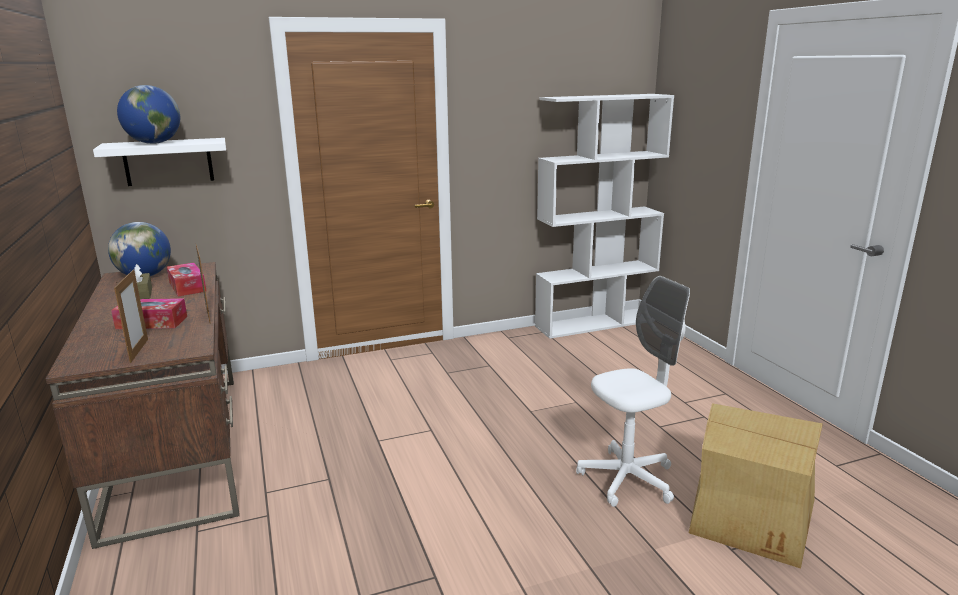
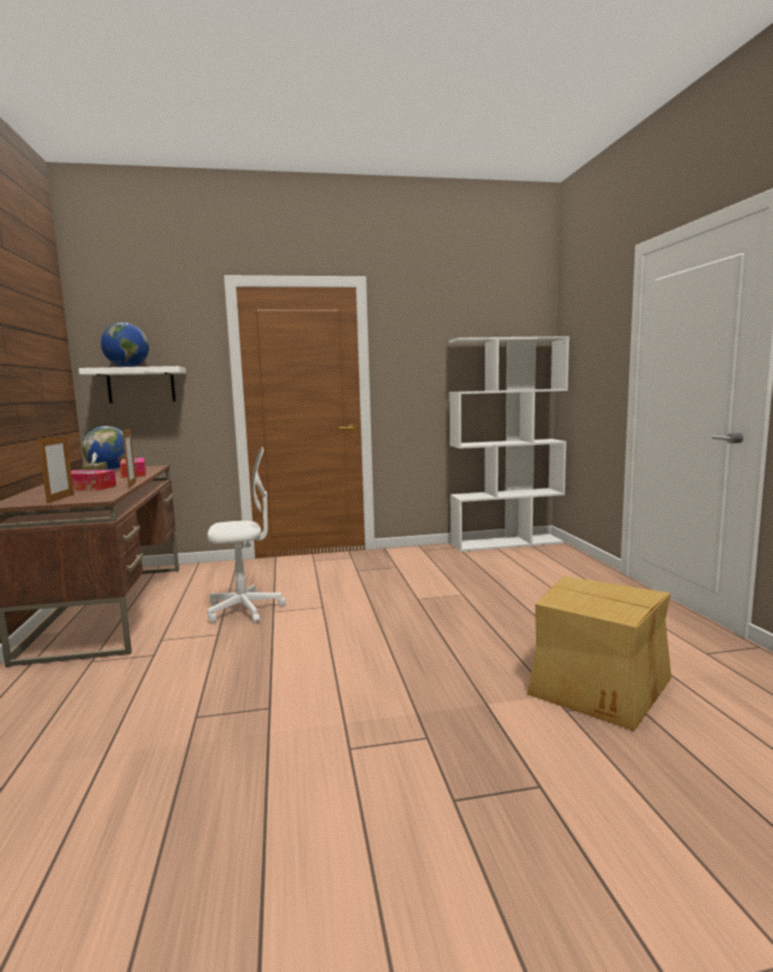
camera: 10 degrees right, 10 degrees down
(627, 479) = (485, 651): white office chair -> white office chair (244, 610)

